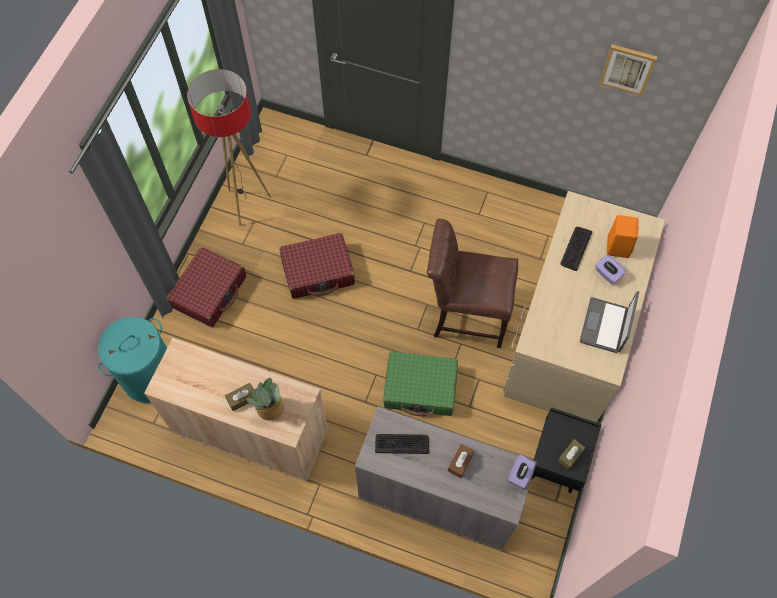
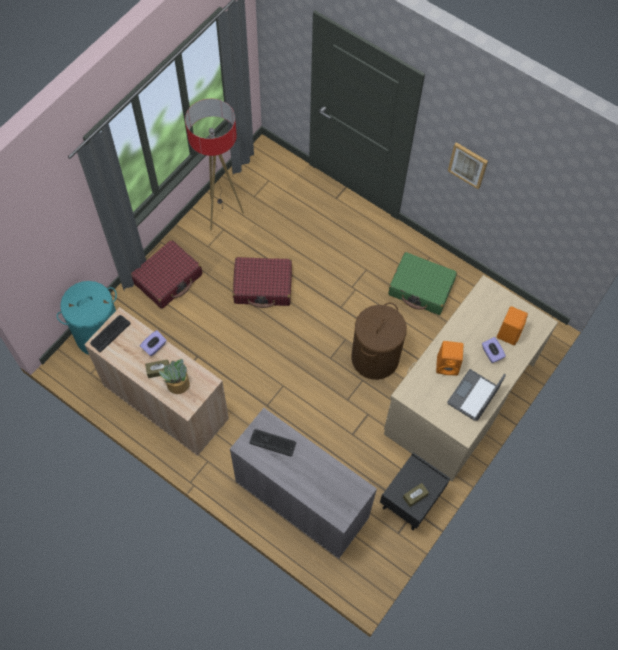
camera: 15 degrees right, 0 degrees up
(420, 388) = (316, 407): green suitcase -> green suitcase (421, 288)
(460, 462) = (314, 471): brown tissue box -> none
(465, 315) = (375, 357): brown chair -> brown laundry basket
(520, 474) = (359, 495): purple tissue box -> purple tissue box (154, 347)
(566, 300) = (448, 365): none -> orange speaker
(576, 248) = (472, 325): keyboard -> keyboard (110, 333)
(627, 69) = (551, 186): picture -> picture (468, 165)

